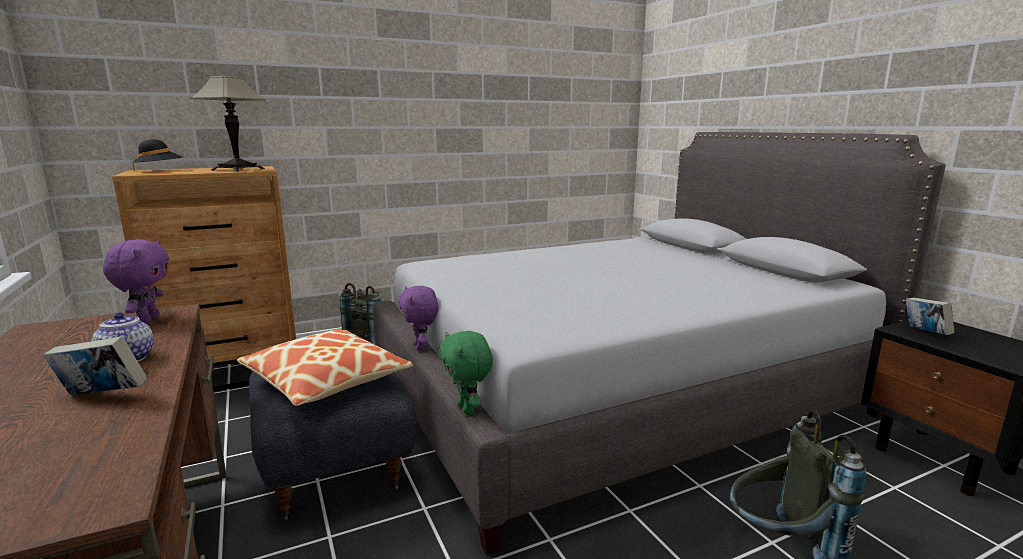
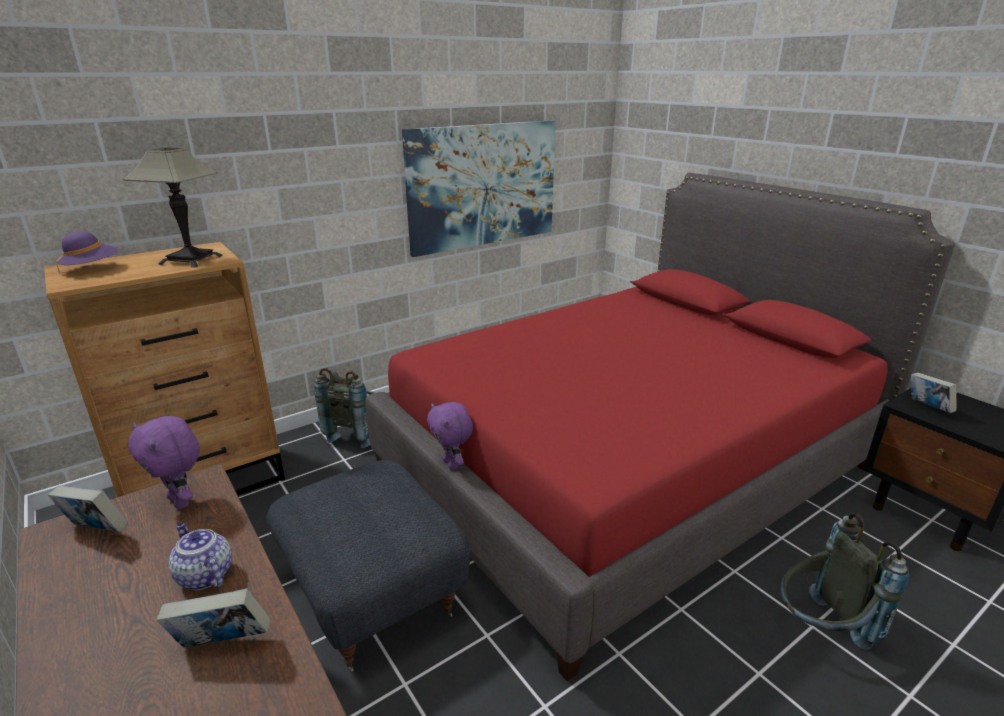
camera: 10 degrees left, 10 degrees up
(68, 330) = (96, 531): none -> book
(147, 320) = (181, 501): purple plush toy -> purple plush toy turned 150 degrees clockwise
(160, 170) = (92, 268): black hat -> purple hat
(326, 380) = (368, 521): pillow -> none
(467, 409) = (540, 550): green plush toy -> none
(511, 144) = (483, 185): none -> picture
(617, 394) = (627, 468): grey bed -> red bed

